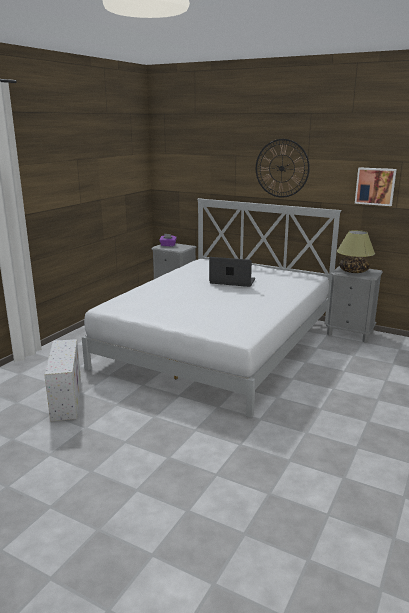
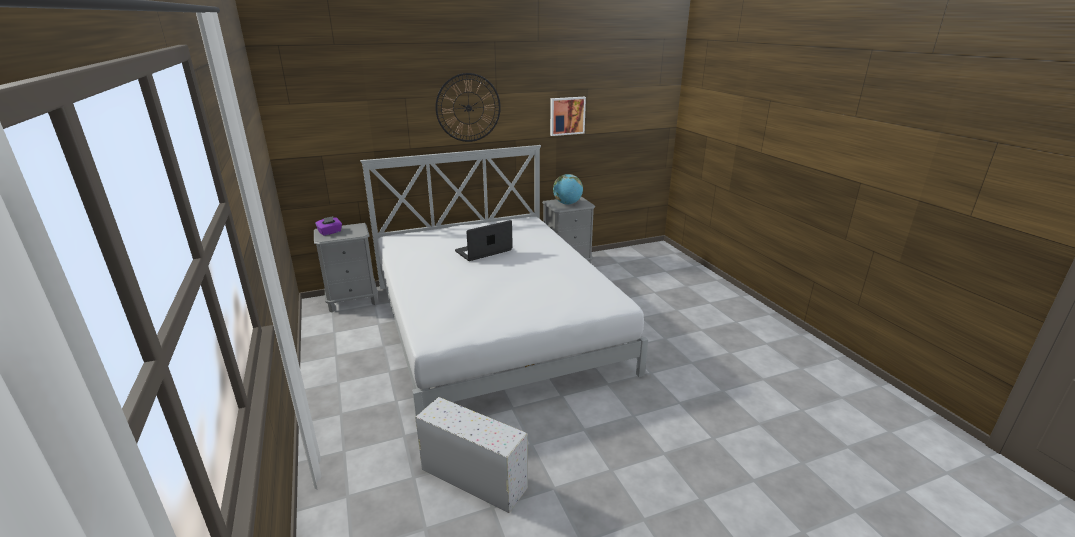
camera: 50 degrees left, 5 degrees up
(353, 271) = (567, 204): table lamp -> globe

